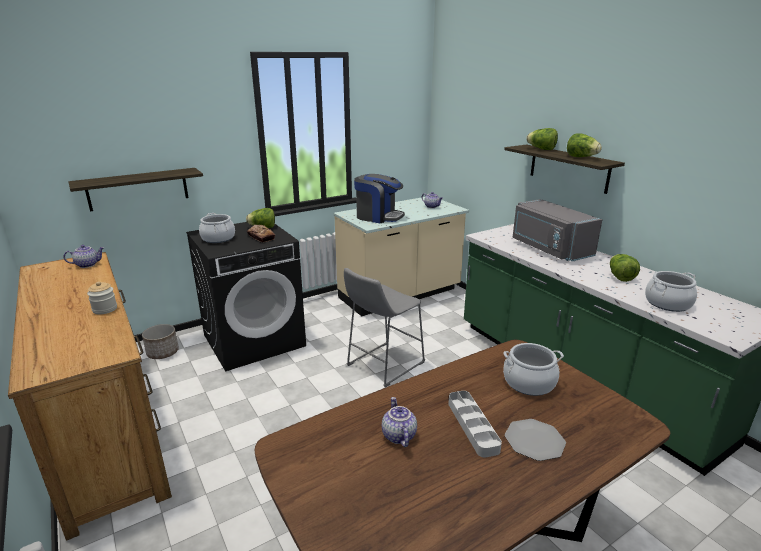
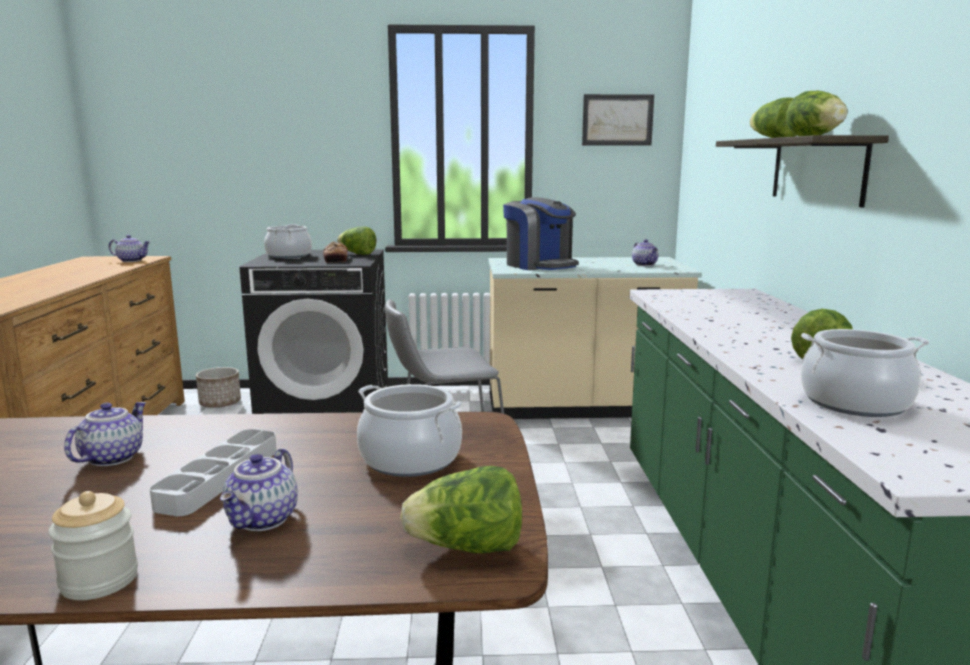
camera: 30 degrees right, 10 degrees down
(105, 309) = (62, 285): jar -> jar (99, 580)
(138, 189) = (232, 191): shelf -> none
(397, 113) = (617, 120): none -> picture
(534, 440) = (264, 520): plate -> teapot
(549, 249) = (746, 316): grey microwave -> none
(623, 421) = (467, 548): none -> lettuce

